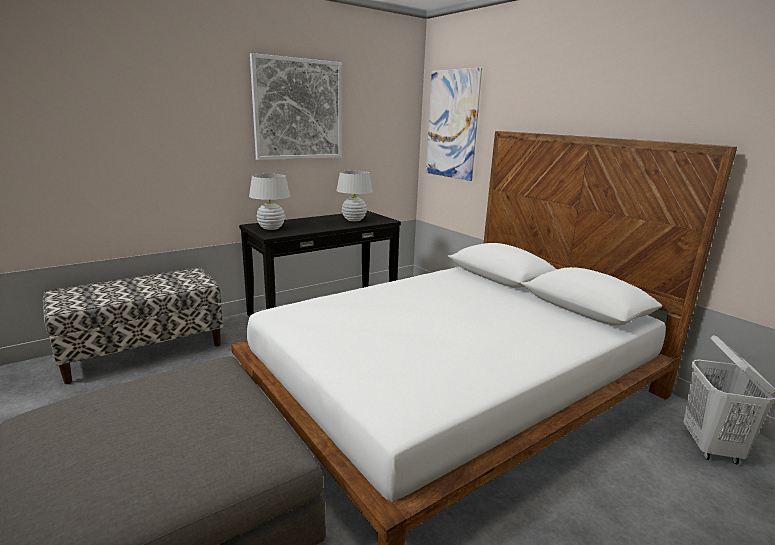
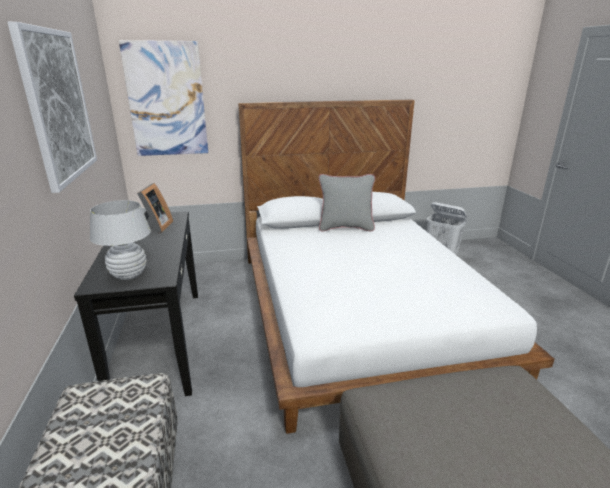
camera: 65 degrees left, 5 degrees up
(354, 220) = (154, 228): white table lamp -> picture frame
(520, 297) = (345, 228): none -> grey pillow

